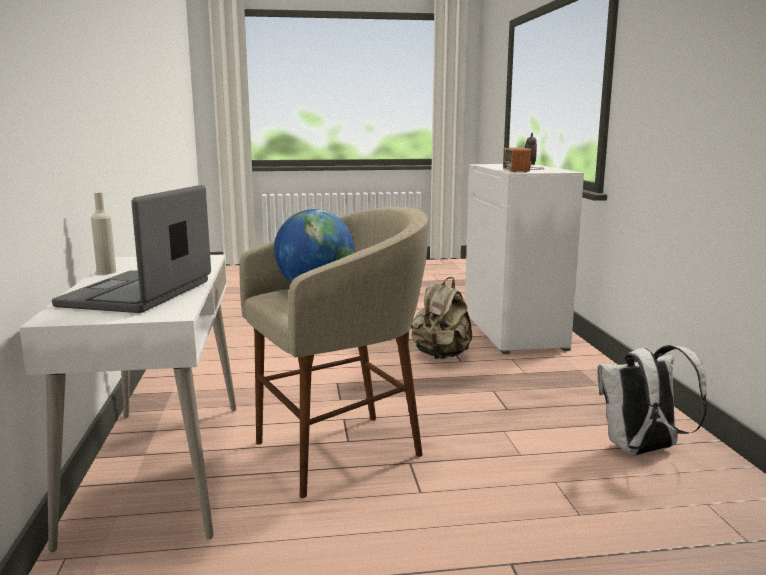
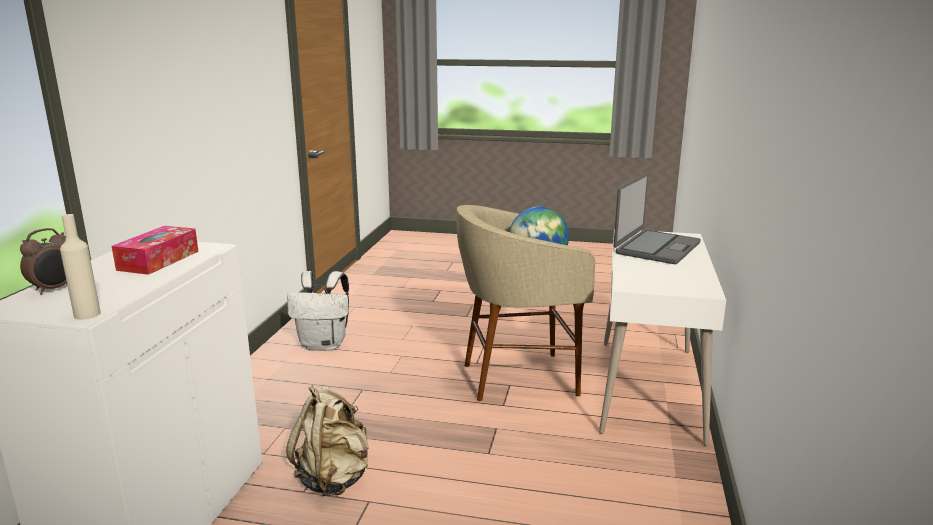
camera: 160 degrees left, 5 degrees up
(106, 272) = (703, 274): beige bottle -> beige bottle (87, 314)
(524, 169) = (158, 260): radio -> tissue box

